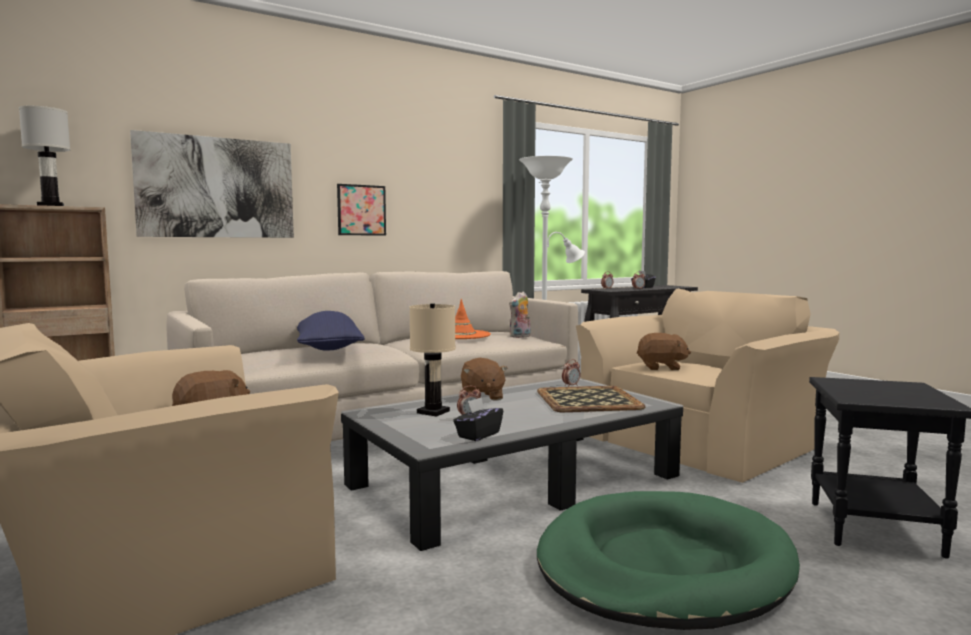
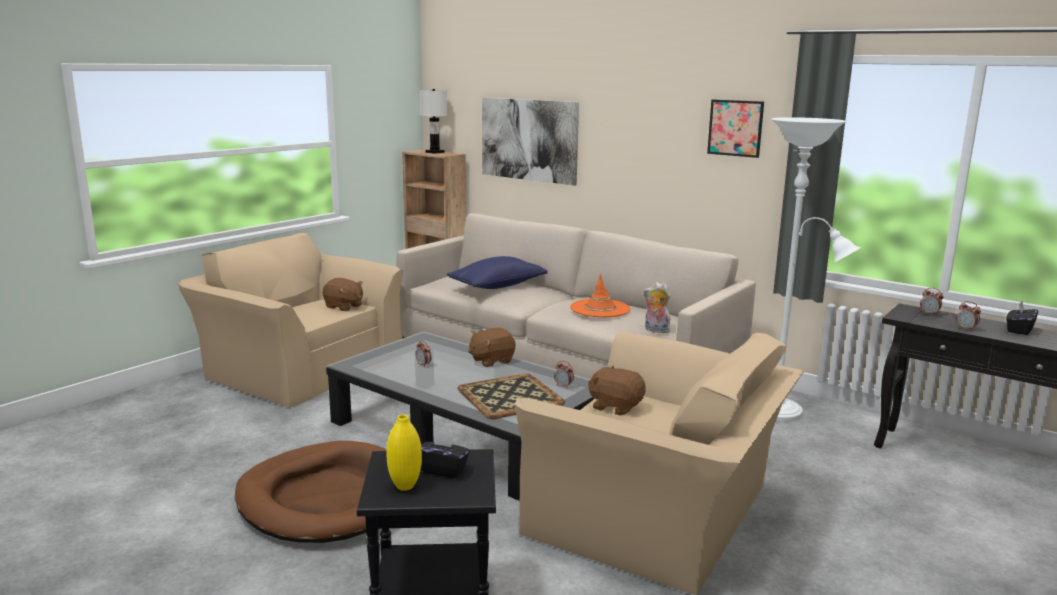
camera: 70 degrees right, 10 degrees up
(361, 210) = (634, 164): picture -> picture (735, 128)
(432, 412) = (433, 353): beige table lamp -> none
(478, 435) = (380, 372): black tissue box -> black tissue box (442, 470)
(661, 367) = (616, 407): brown plush toy -> brown plush toy turned 135 degrees clockwise
(662, 566) = (327, 498): green dog bed -> brown dog bed
(913, 397) = (405, 486): none -> yellow vase

